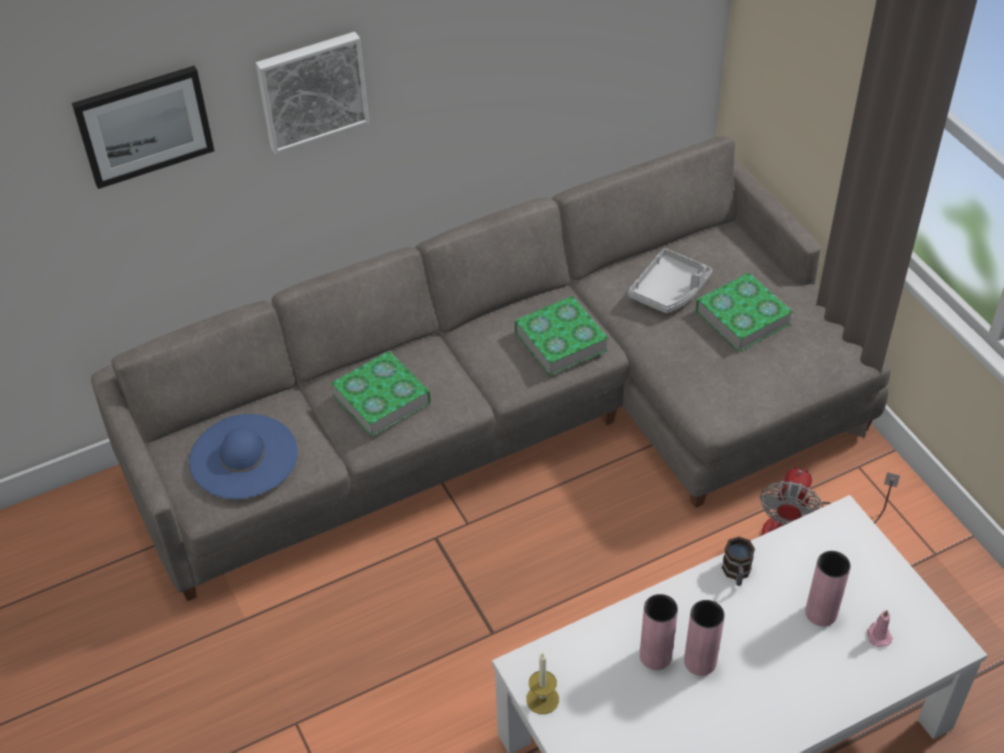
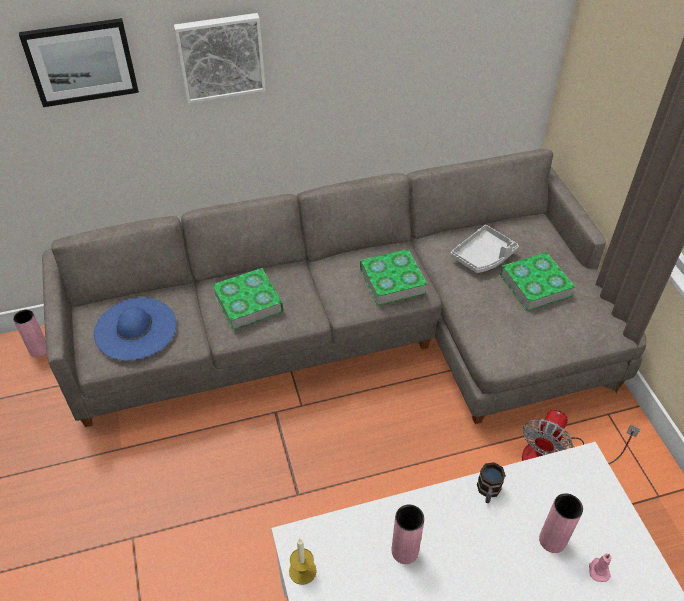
camera: 10 degrees right, 0 degrees up
(700, 662) = (441, 564): pink vase -> pink vase (39, 350)

